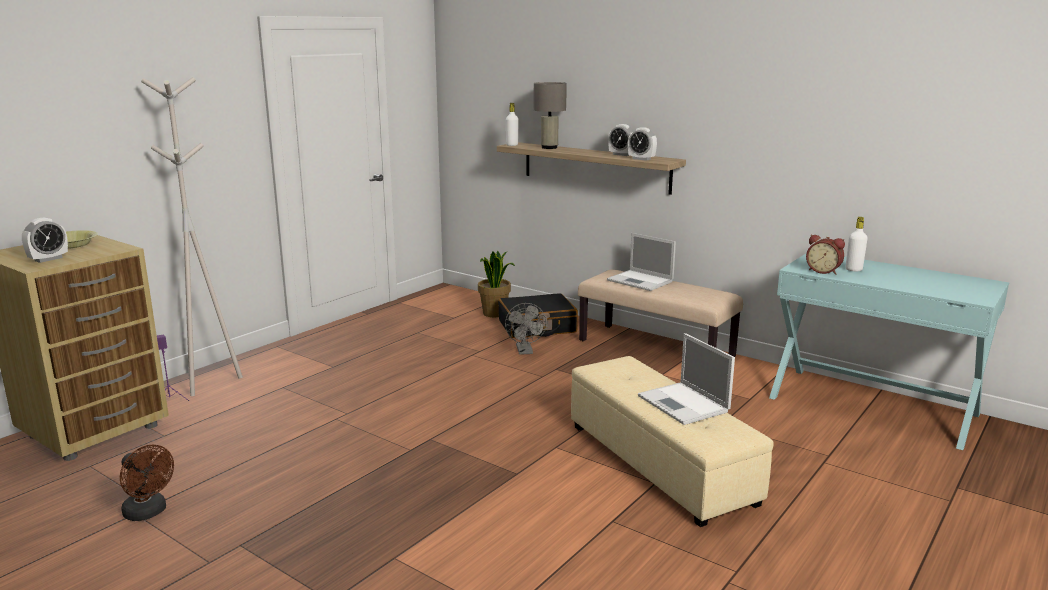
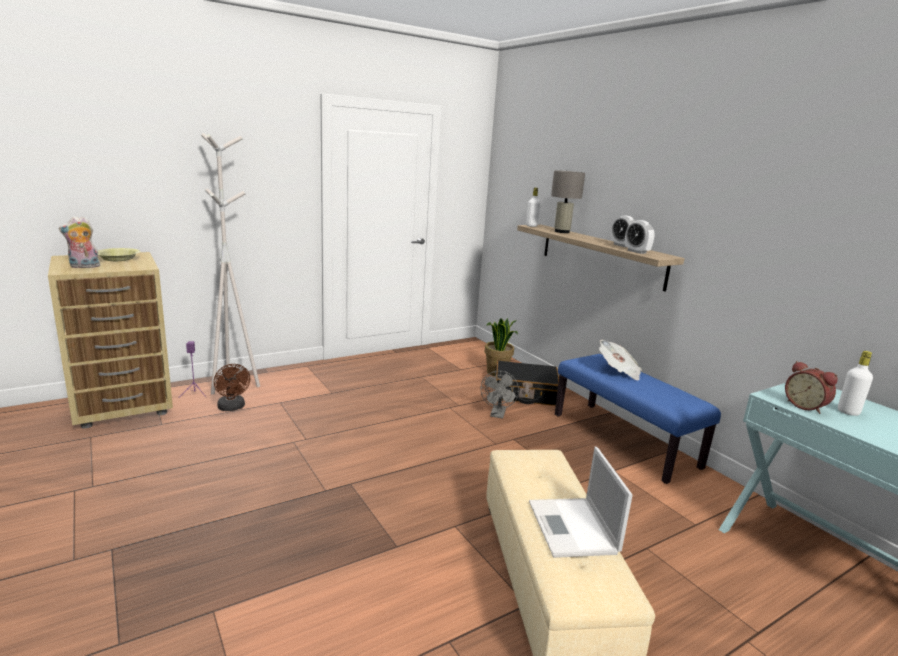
camera: 20 degrees right, 0 degrees up
(48, 259) = (84, 267): alarm clock -> plush toy
(149, 513) = (83, 493): brown fan -> brown fan (232, 408)
(641, 281) = (619, 371): laptop -> newspaper
(656, 348) = (624, 440): beige bench -> blue bench

